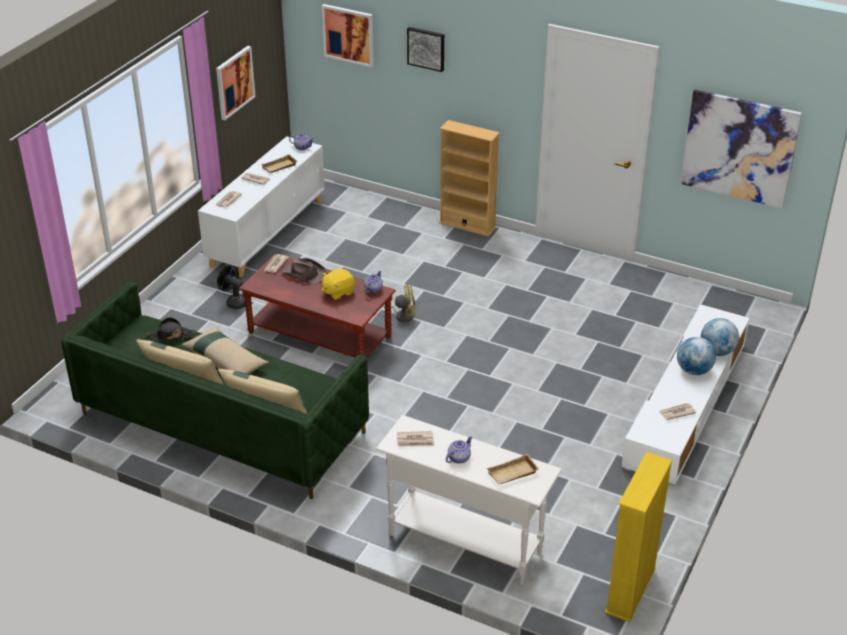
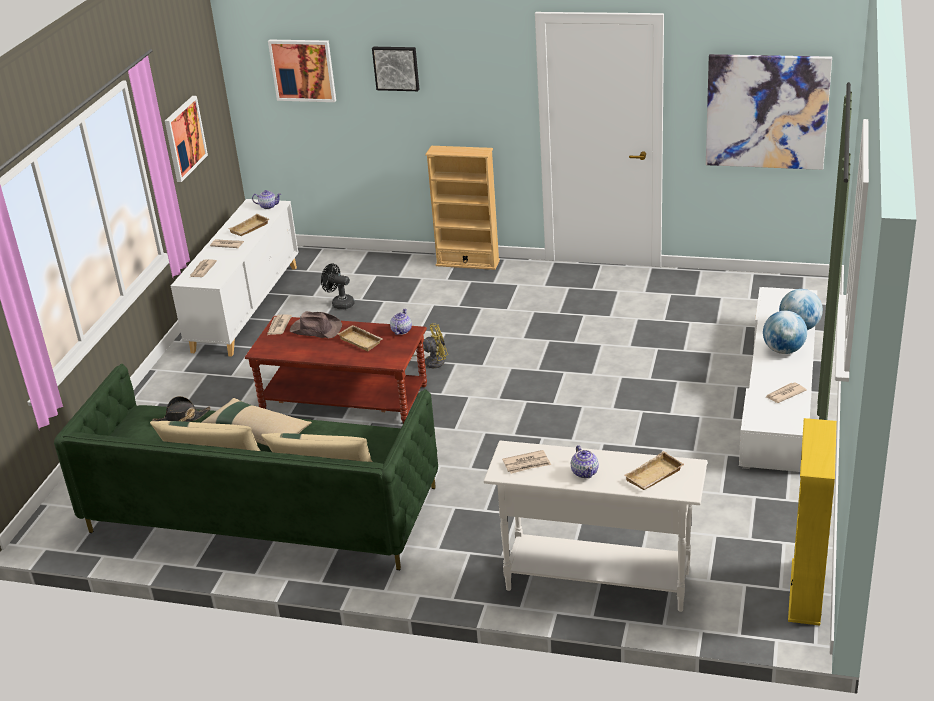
camera: 10 degrees left, 5 degrees down
(234, 302) = (232, 383): black fan -> black fan (339, 303)
(338, 292) = (362, 341): yellow plush toy -> beige tray
(458, 458) = (585, 472): teapot -> teapot turned 135 degrees clockwise

